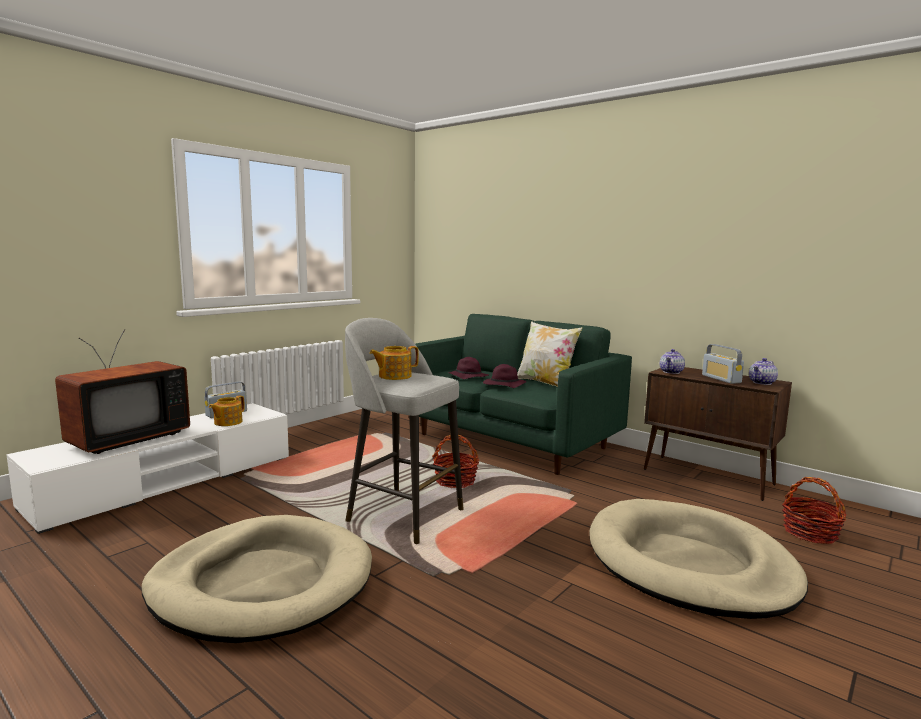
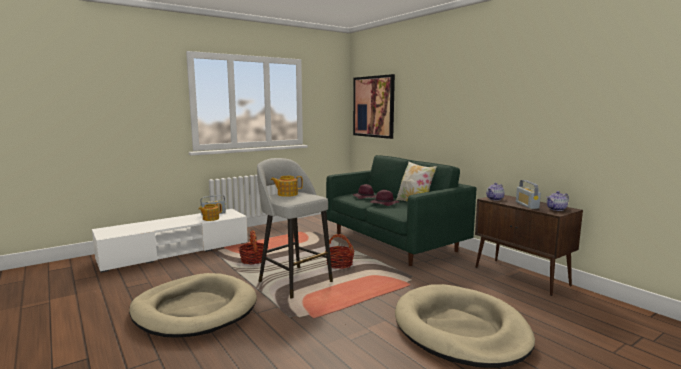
camera: 15 degrees right, 0 degrees up
(124, 439) = (151, 225): television -> none
(458, 242) = (373, 106): none -> picture
(810, 533) = (571, 320): basket -> basket (253, 260)

